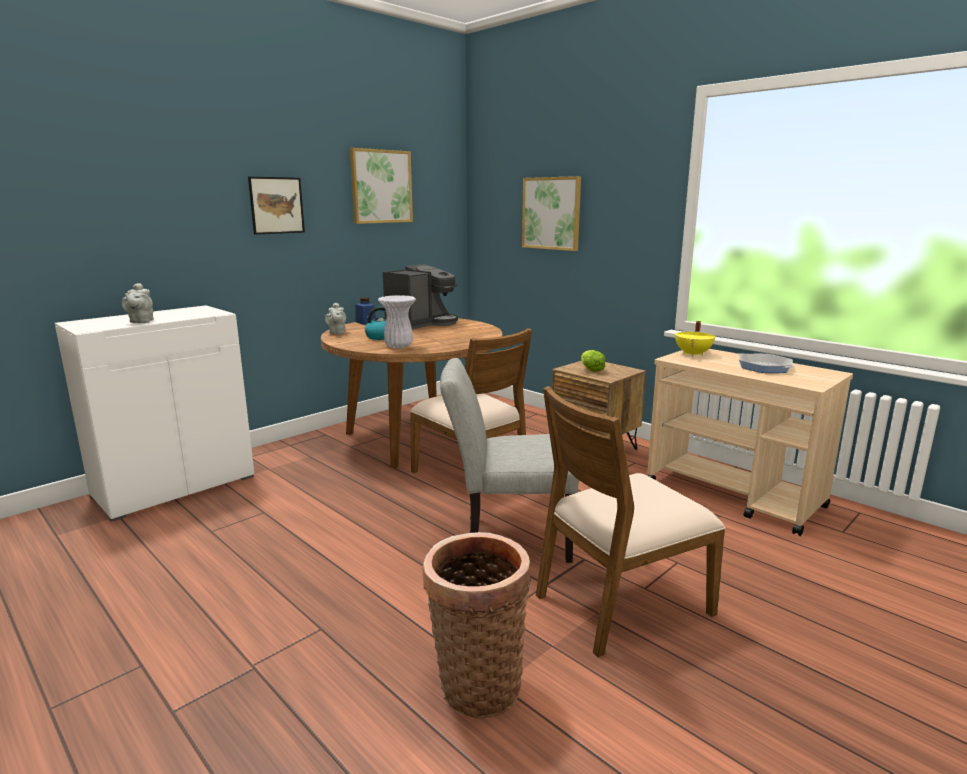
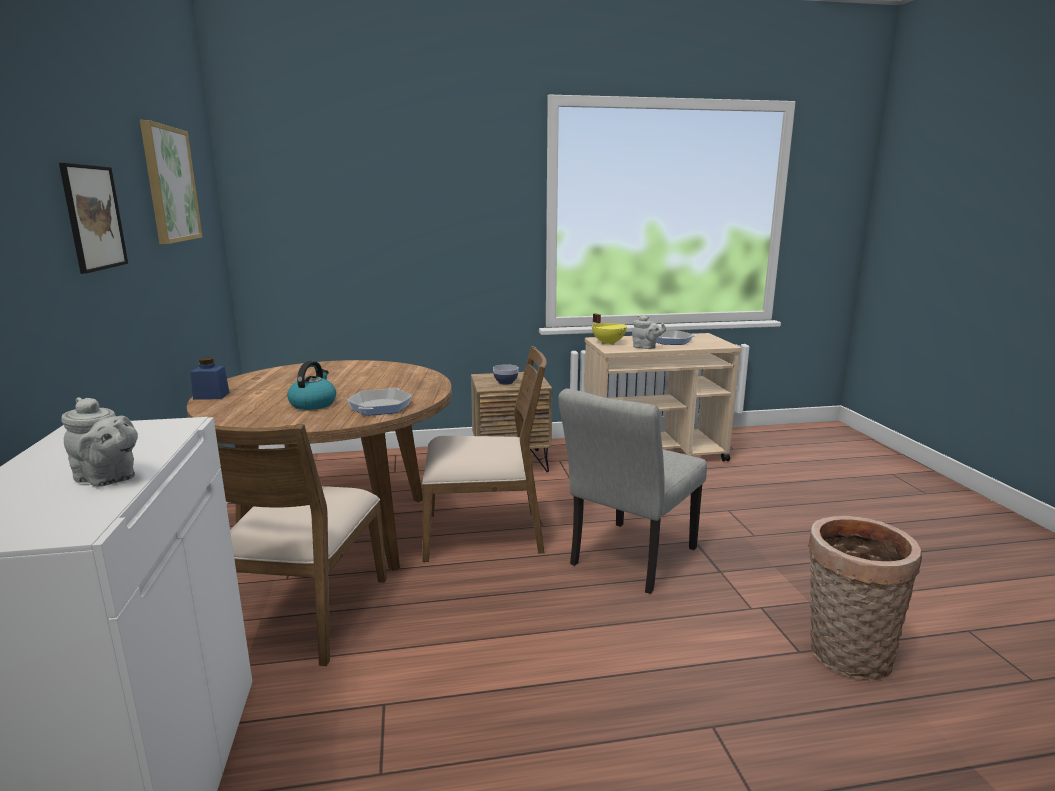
camera: 55 degrees left, 0 degrees up
(337, 332) = (229, 417): grey teapot -> grey teapot (646, 348)
(398, 347) = (380, 407): white vase -> frying pan
(421, 323) = (292, 378): coffee machine -> none
(551, 213) = (379, 219): picture -> none
(591, 369) = (505, 382): lettuce -> bowl
(620, 603) = (767, 552): brown chair -> brown chair (305, 614)

